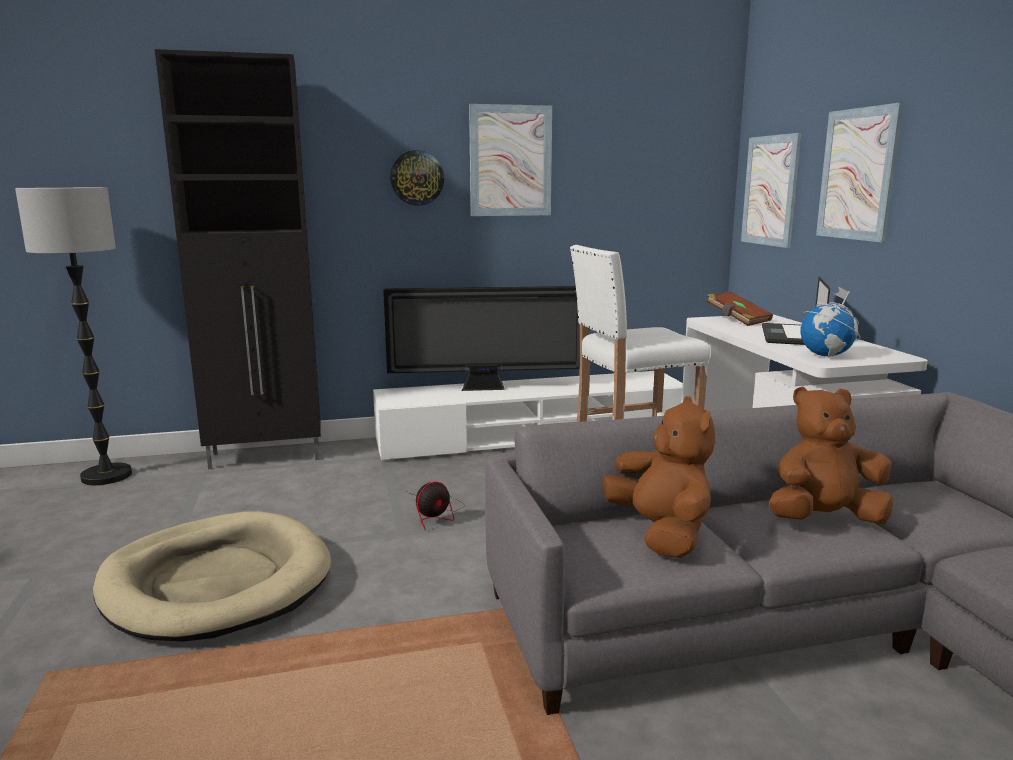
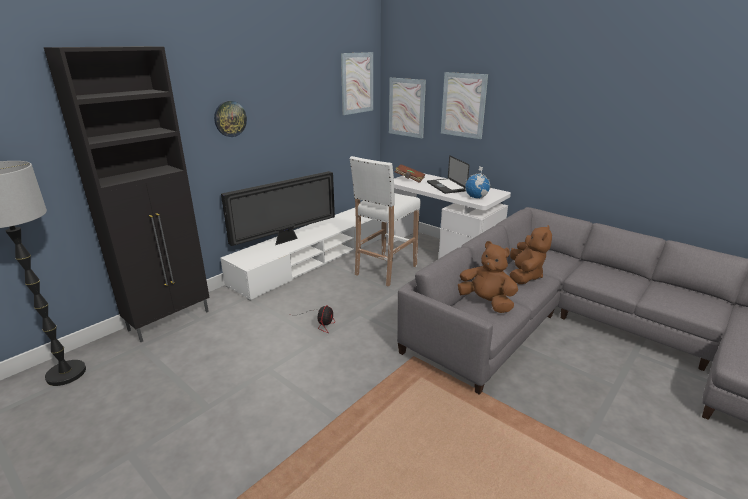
camera: 35 degrees left, 10 degrees up
(216, 582) = (257, 407): beige dog bed -> none
(510, 161) = (279, 101): picture -> picture (357, 83)
(824, 519) = (524, 276): brown plush toy -> brown plush toy turned 150 degrees clockwise

